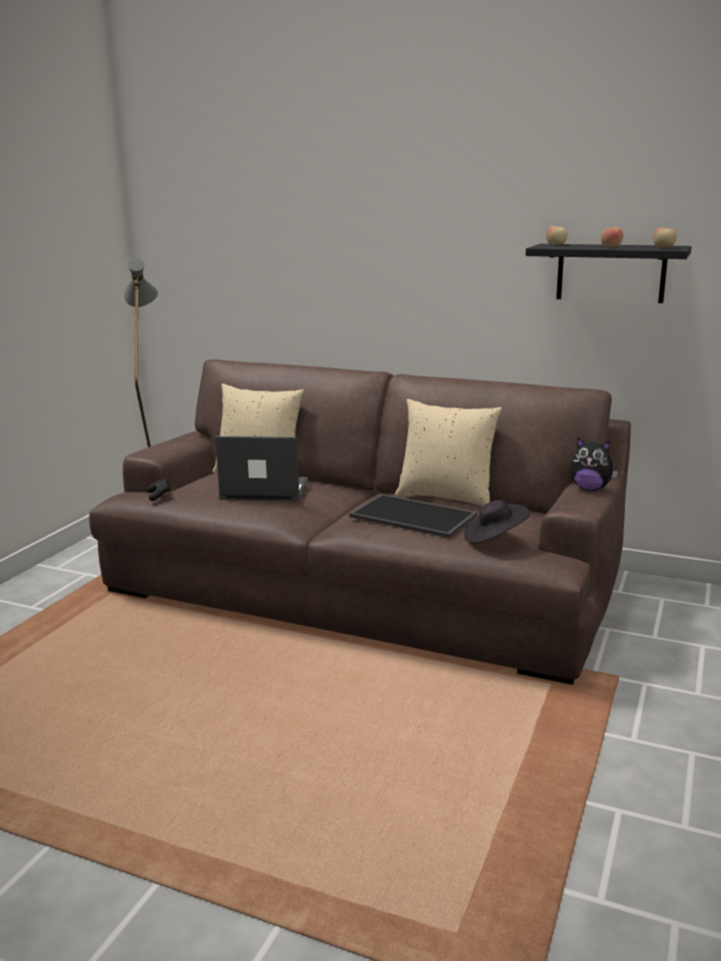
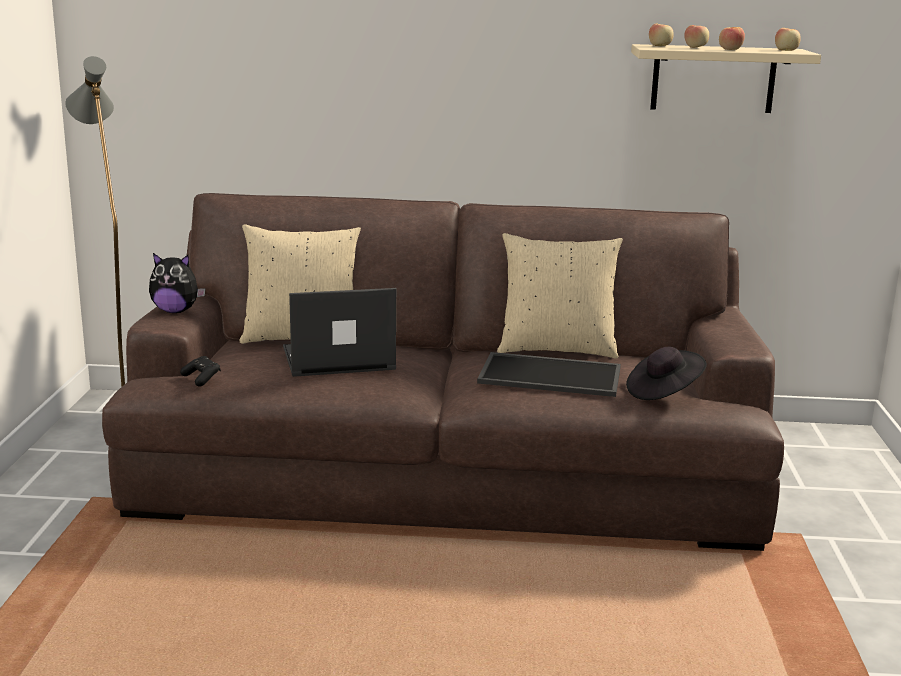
camera: 20 degrees left, 0 degrees up
(584, 246) = (695, 47): none -> apple
(590, 488) = (728, 326): plush toy -> plush toy (176, 311)
(610, 273) = (713, 79): black shelf -> beige shelf

